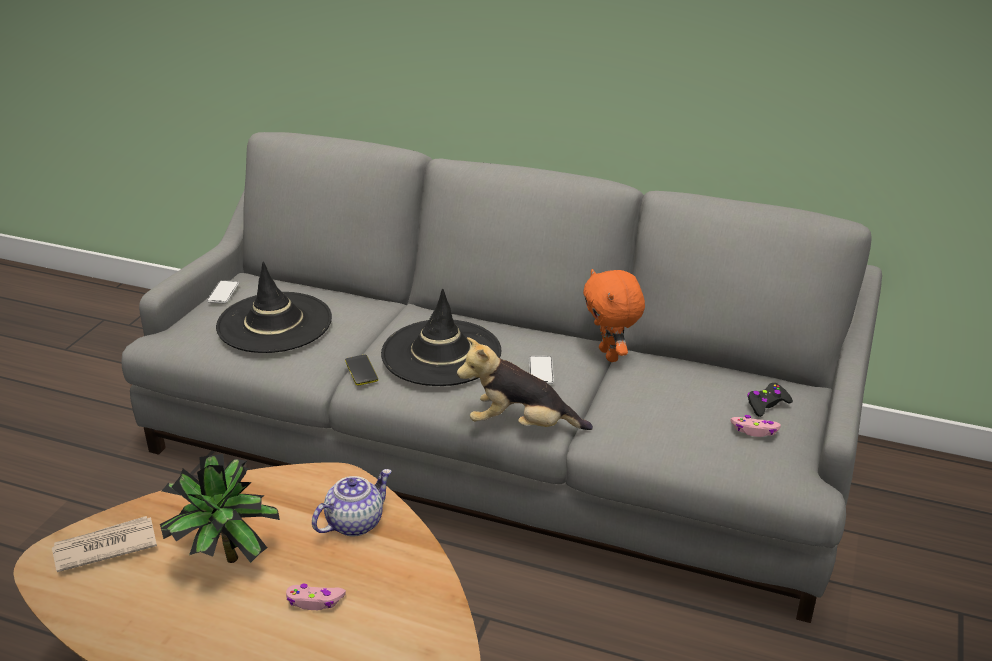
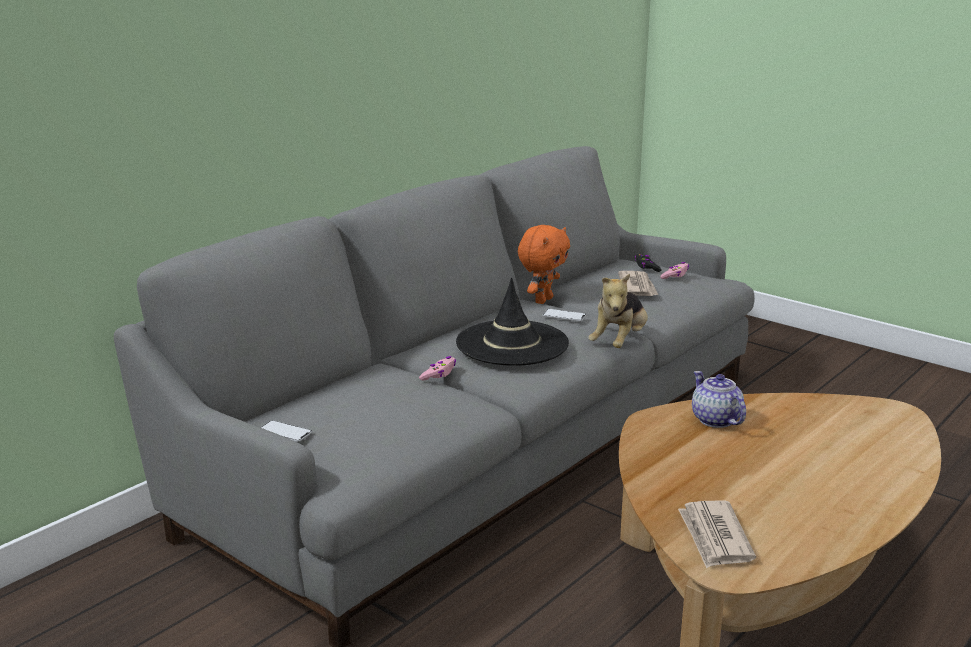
camera: 70 degrees left, 10 degrees down
(223, 562) = (752, 479): potted plant -> none
(274, 323) = (387, 408): black hat -> none
(315, 601) = (809, 445): pink game controller -> pink game controller (439, 374)
(361, 370) = (506, 382): phone -> none
(610, 355) = (542, 300): orange plush toy -> orange plush toy turned 60 degrees counterclockwise
(683, 407) = (637, 287): none -> newspaper

